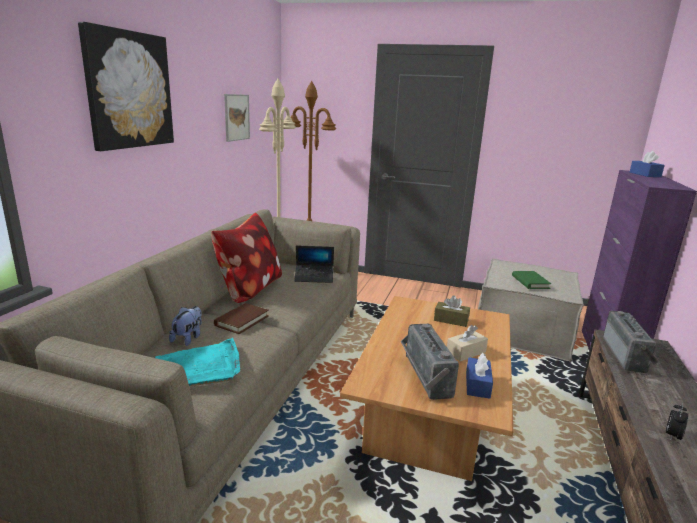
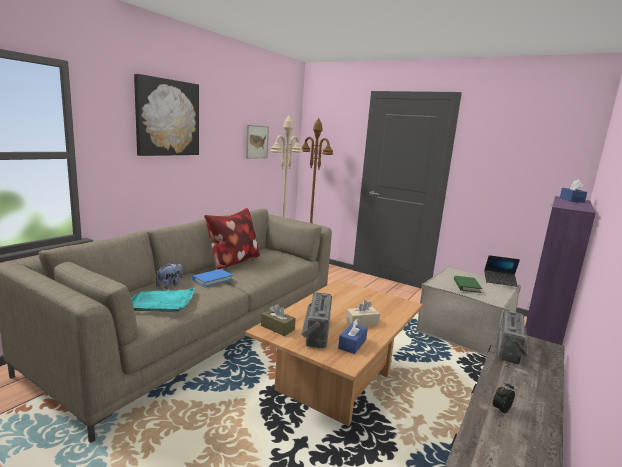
camera: 15 degrees right, 5 degrees down
(242, 321) = (212, 280): brown book -> blue book
(314, 277) = (285, 260): laptop -> laptop (500, 281)
(451, 320) = (368, 301): brown tissue box -> brown tissue box (277, 328)

